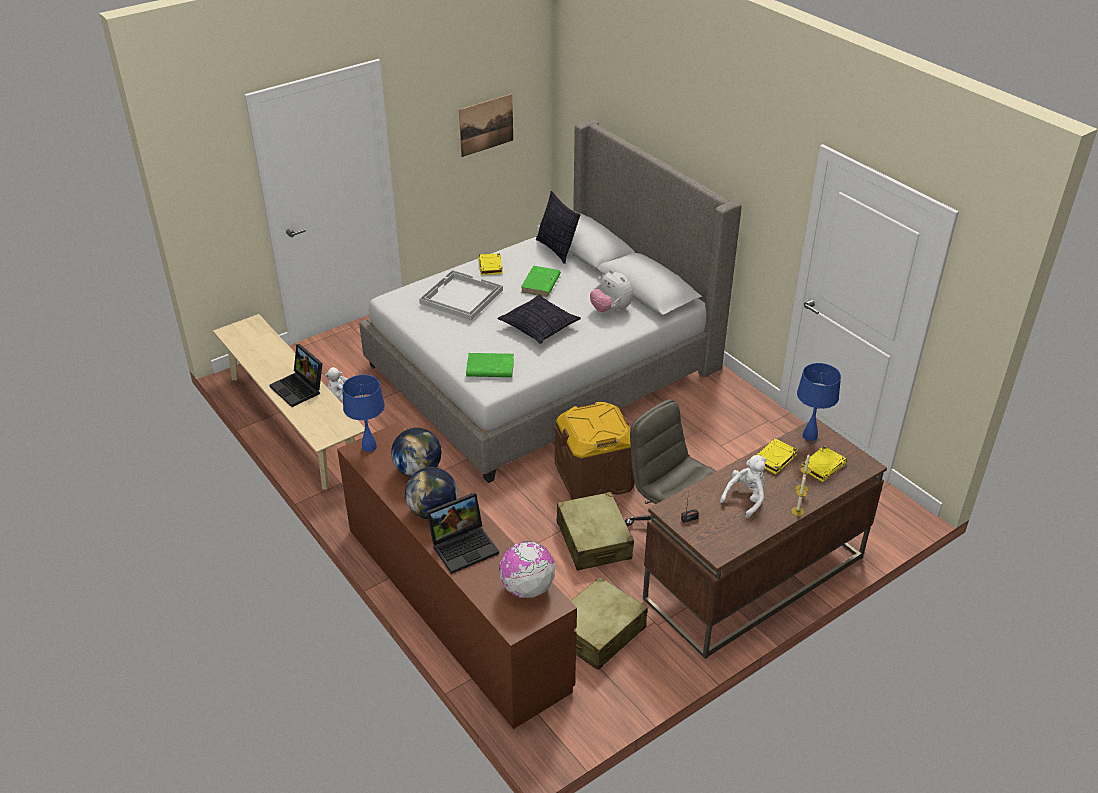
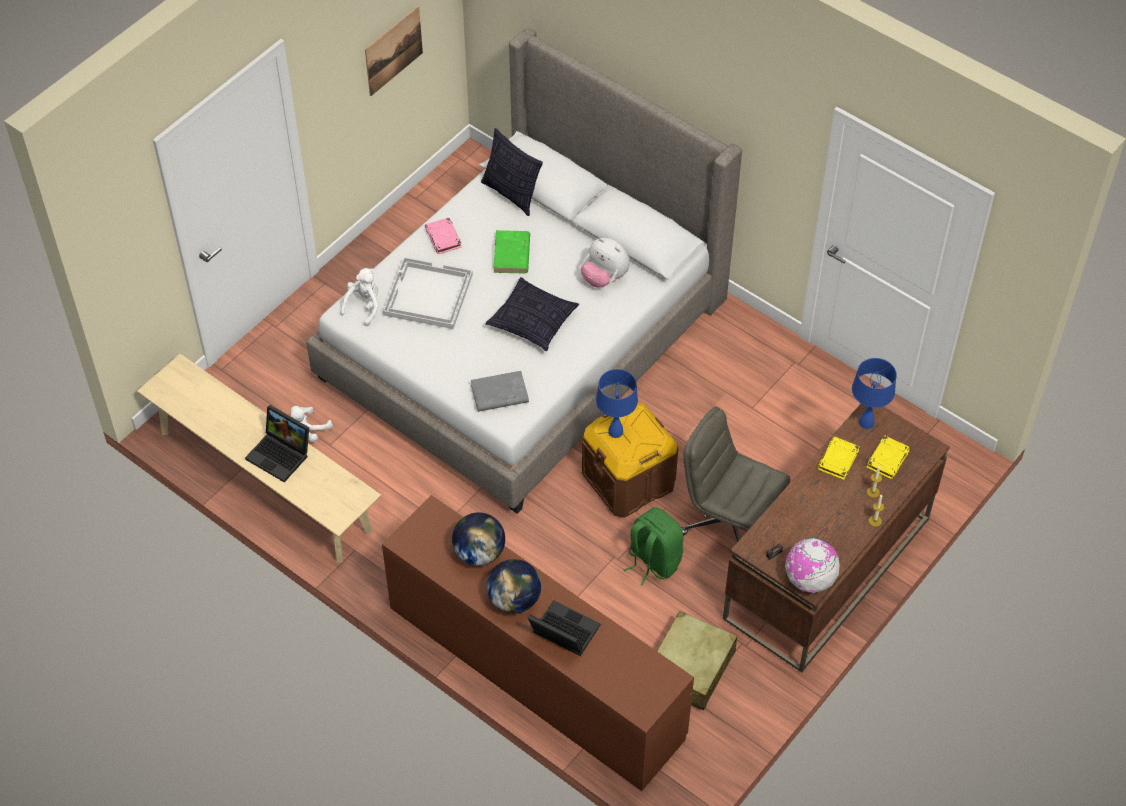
camera: 15 degrees left, 15 degrees up
(369, 447) = (415, 534): blue table lamp -> blue table lamp (615, 432)
(464, 546) = (562, 633): laptop -> laptop turned 105 degrees counterclockwise
(489, 368) = (499, 394): green book -> grey book
(490, 267) = (443, 238): yellow book -> pink book
(527, 588) = (640, 667): globe -> globe (809, 579)
(593, 540) = (652, 561): beige suitcase -> green backpack
(746, 498) = (822, 516): white plush toy -> white plush toy (364, 306)

